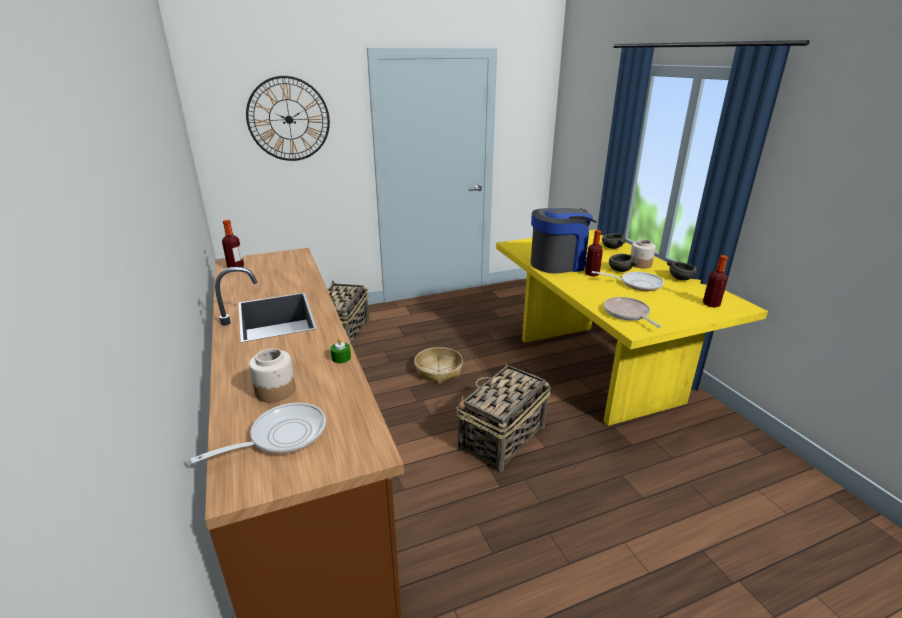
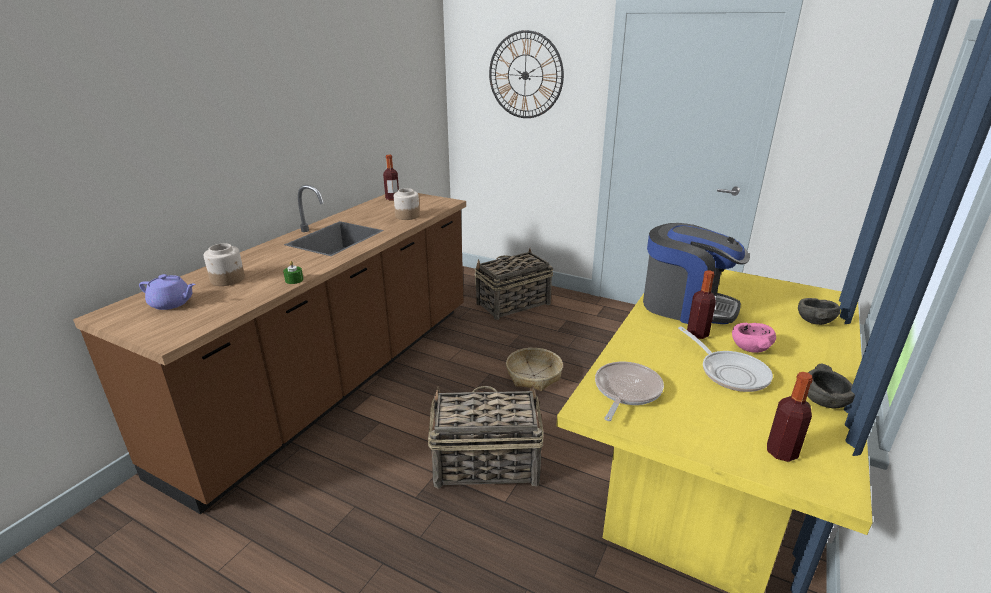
camera: 50 degrees right, 0 degrees up
(282, 436) = (172, 303): frying pan -> purple teapot
(620, 270) = (750, 348): grey bowl -> pink bowl
(640, 264) = (803, 356): jar -> jar (407, 216)

